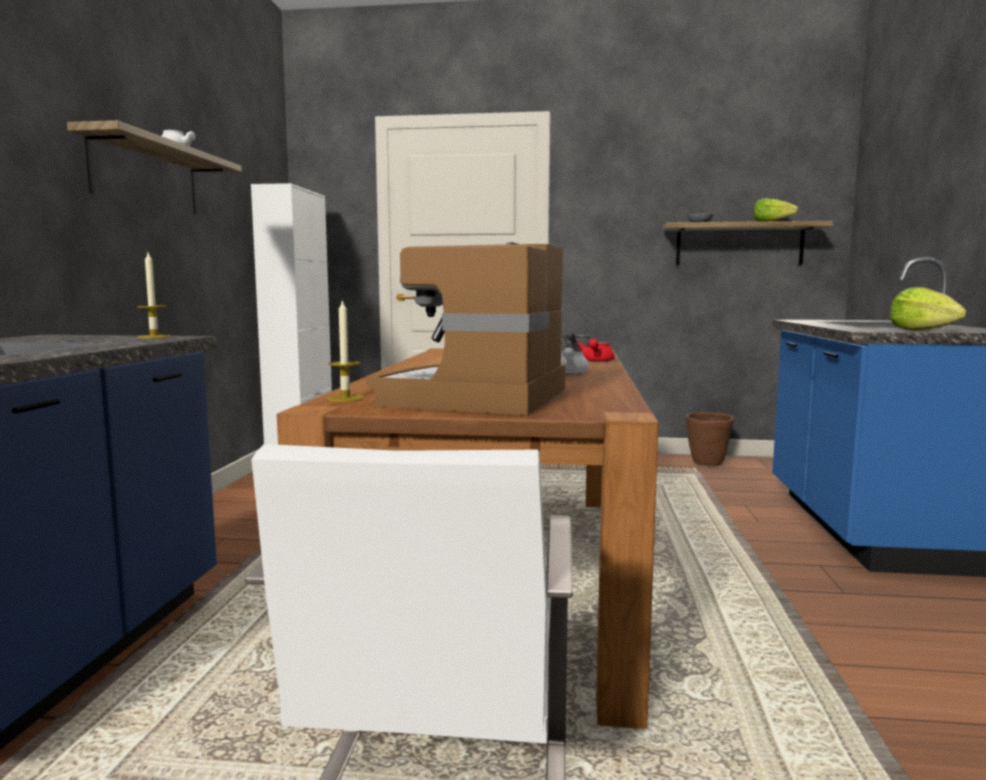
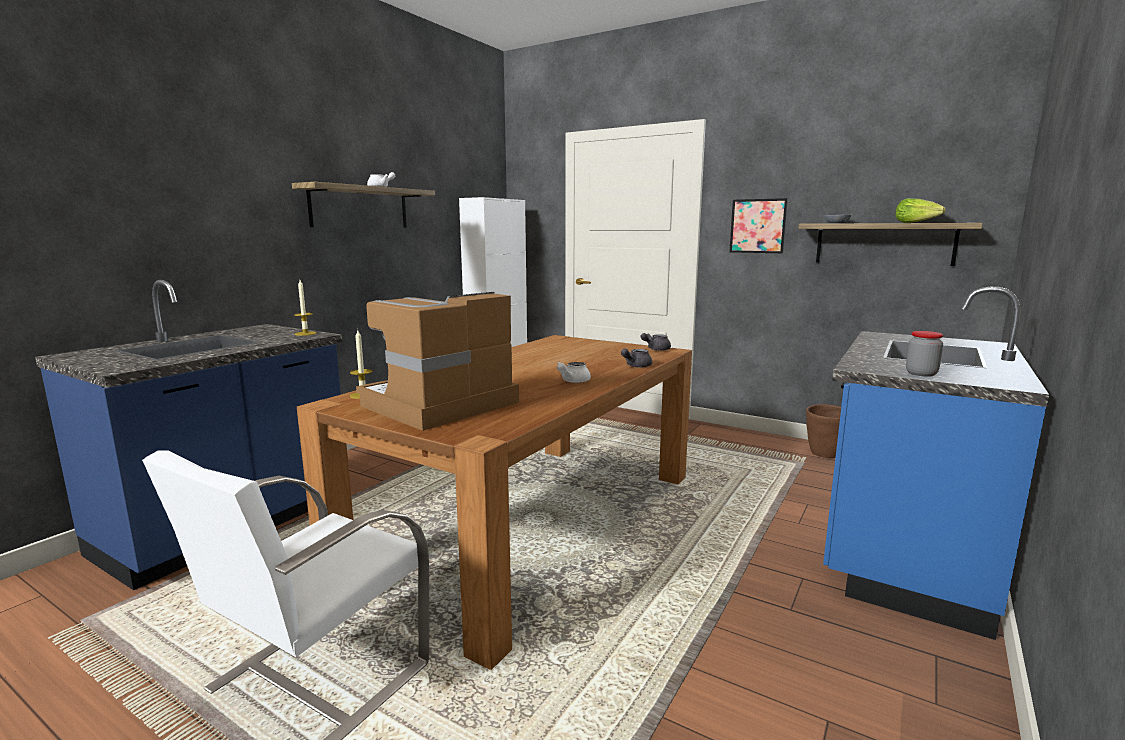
camera: 25 degrees right, 5 degrees up
(597, 361) = (635, 366): red teapot -> grey teapot
(614, 228) = (757, 226): none -> picture
(922, 330) = (921, 374): lettuce -> jar

